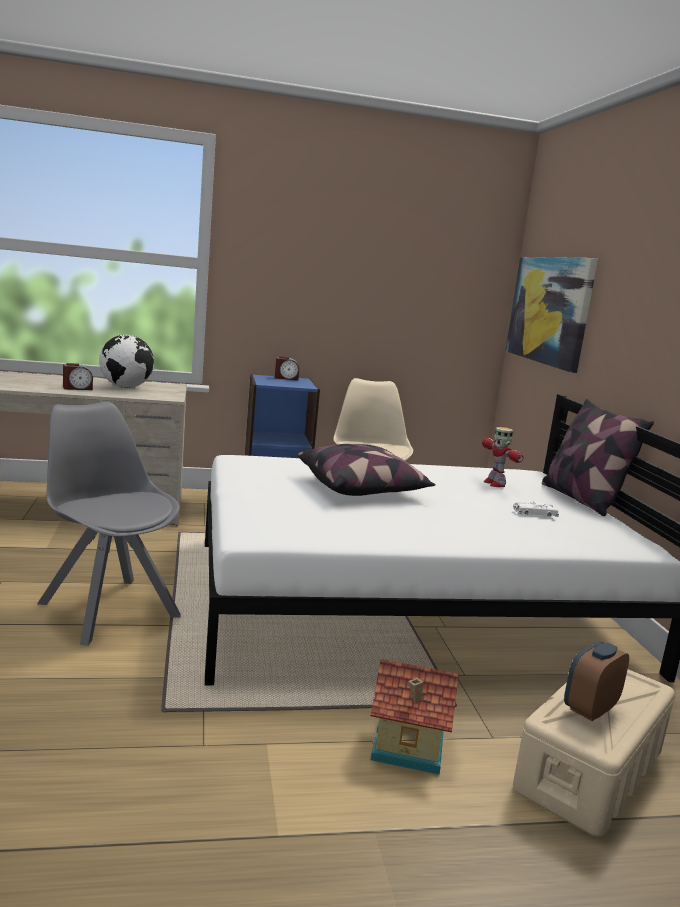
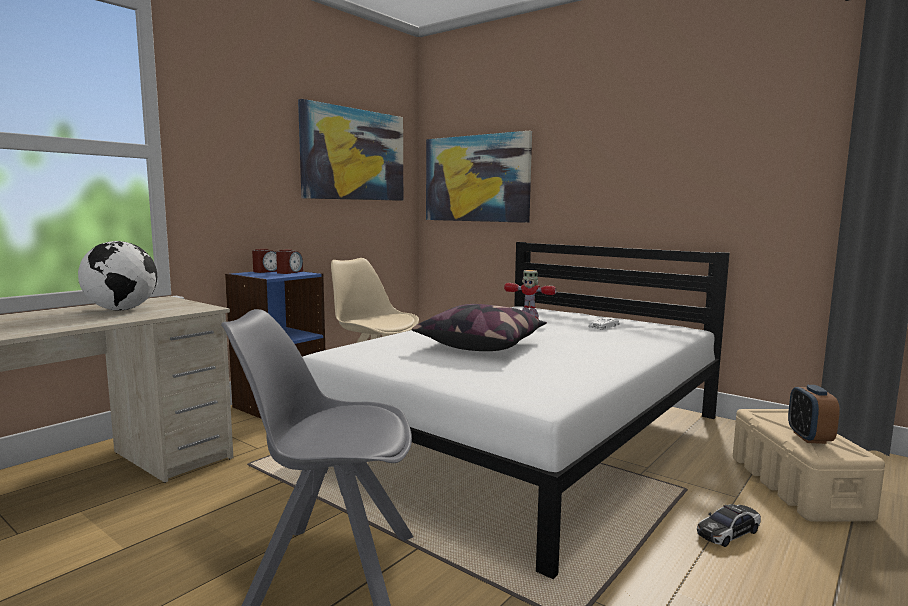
camera: 40 degrees left, 5 degrees down
(77, 388) = (69, 321): alarm clock -> alarm clock (289, 272)
(408, 747) = (728, 532): toy house -> toy car
(417, 271) = (354, 154): none -> picture
(582, 499) = (587, 314): pillow -> none

